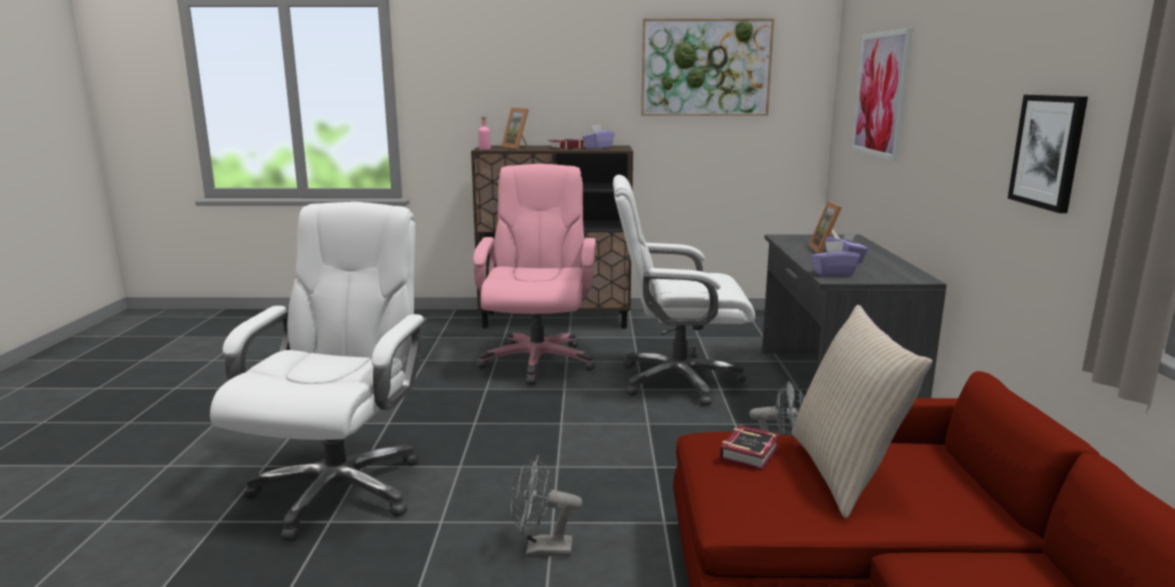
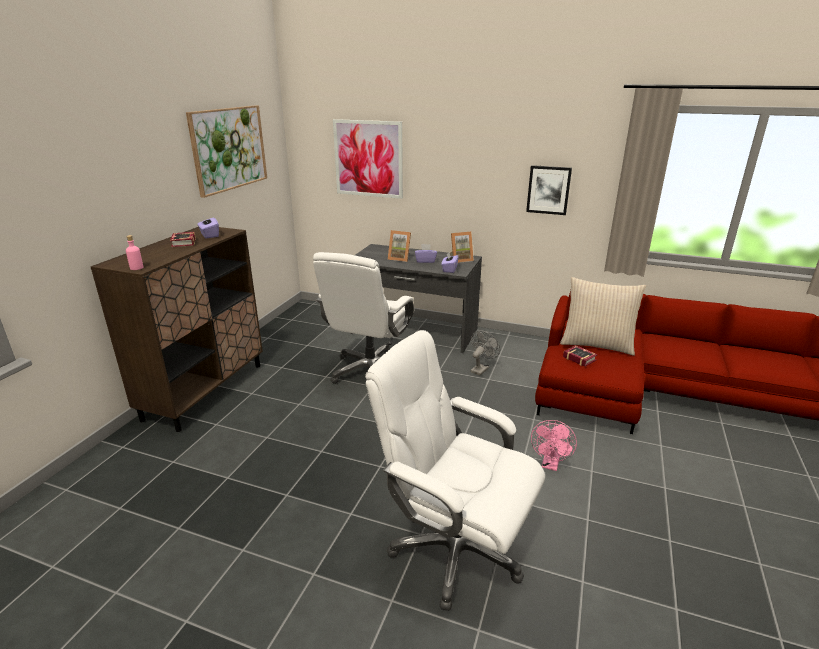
camera: 70 degrees left, 10 degrees up
(518, 147) = (150, 256): picture frame -> picture frame (460, 260)
(537, 361) = (288, 417): pink office chair -> none
(541, 549) = (550, 464): grey fan -> pink fan

